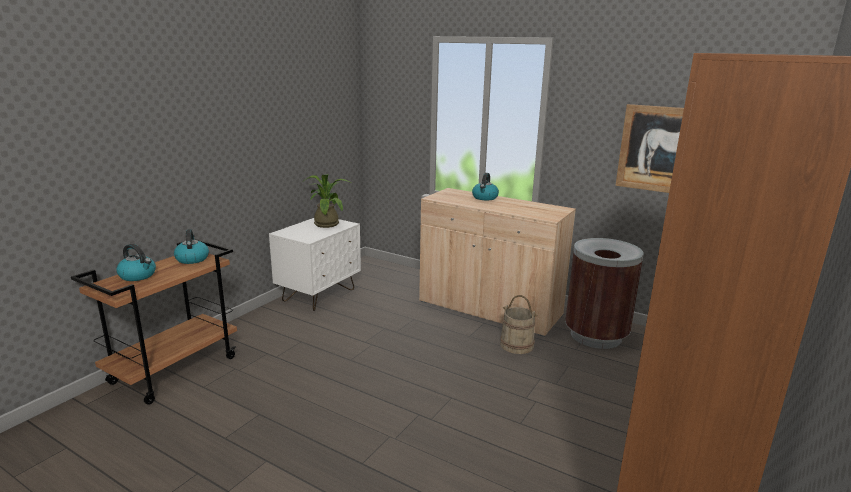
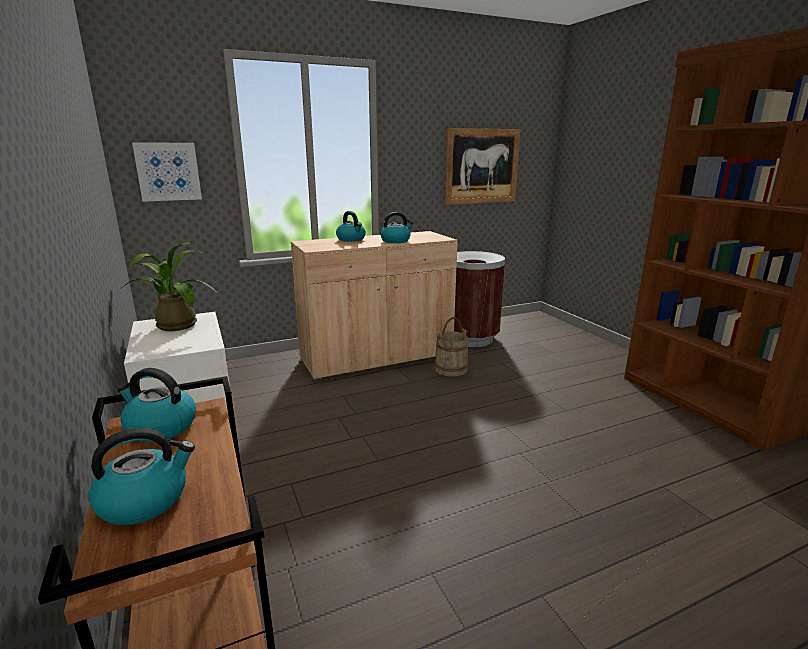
camera: 55 degrees left, 0 degrees up
(391, 121) = (168, 171): none -> picture
(507, 208) = (396, 241): none -> kettle

